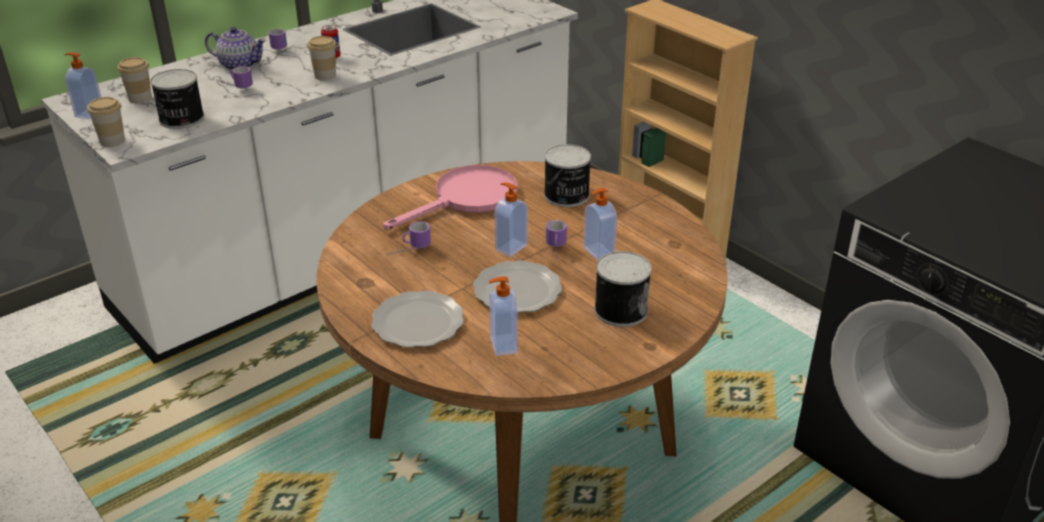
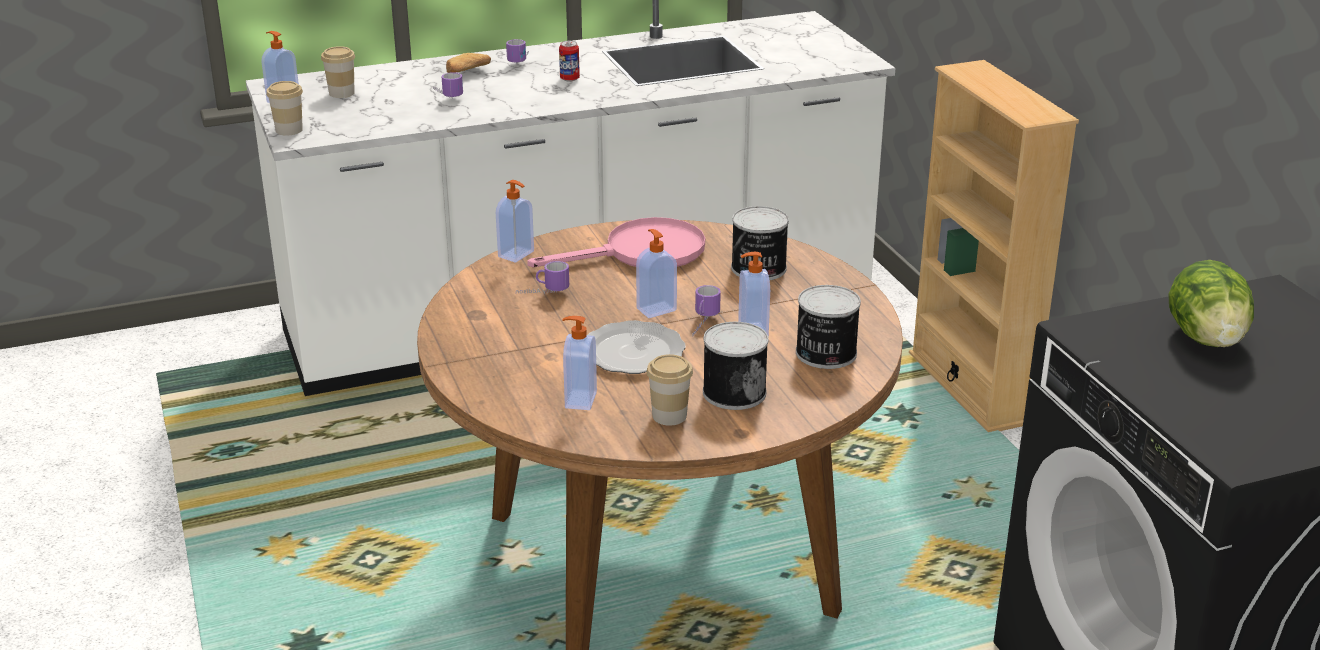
camera: 20 degrees right, 5 degrees down
(181, 119) = (369, 119): can -> can (825, 354)
(239, 65) = (464, 73): teapot -> bread
(325, 76) = (548, 97): cup -> cup (669, 416)
(365, 219) = (517, 254): none -> soap dispenser
(417, 323) = (504, 362): plate -> none
(964, 199) = (1206, 339): none -> lettuce

